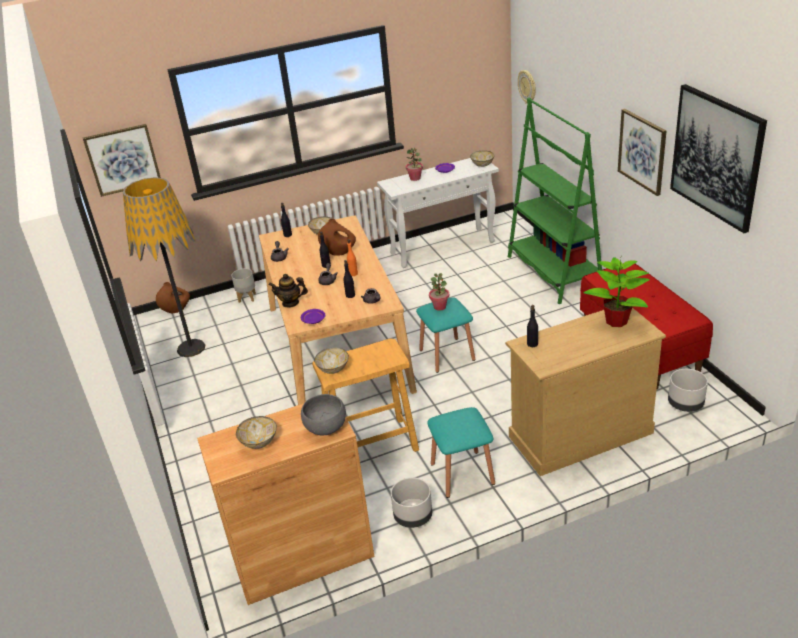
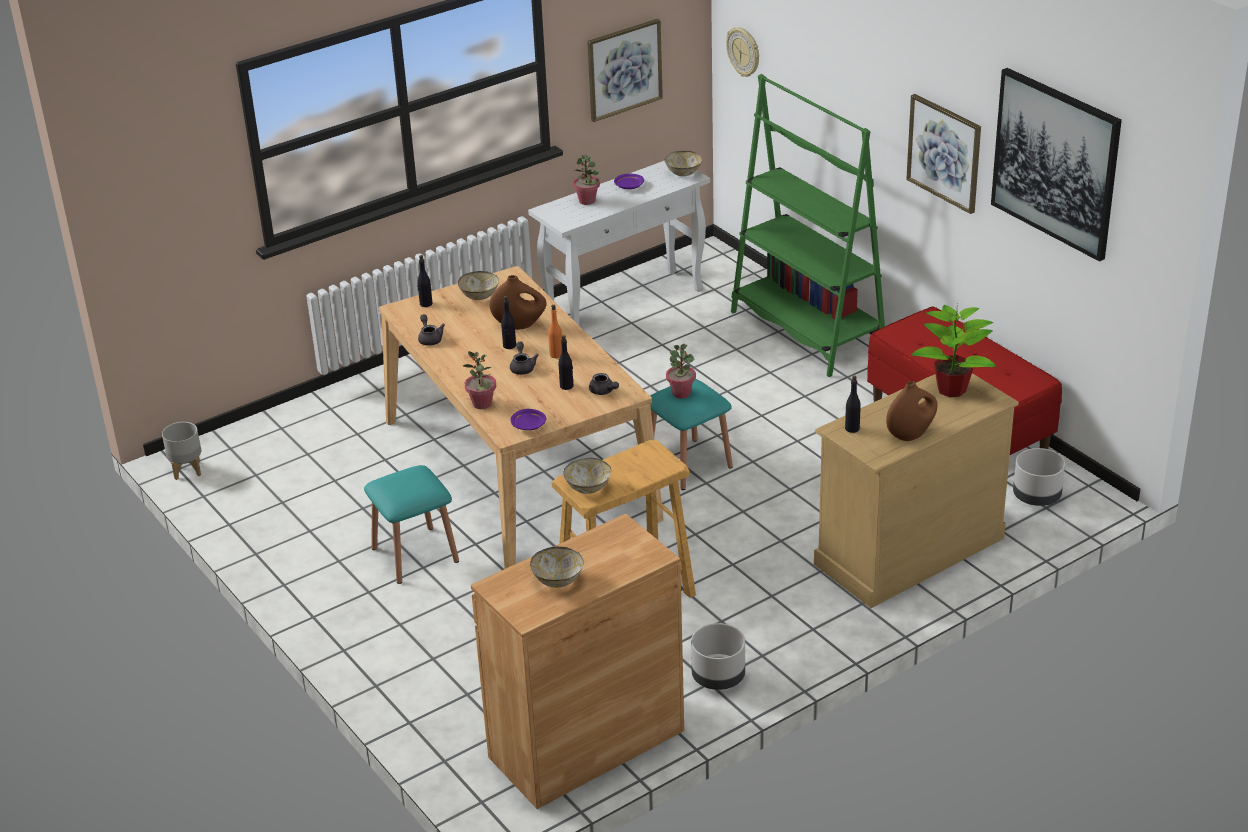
camera: 15 degrees left, 0 degrees up
(123, 159) = (164, 204): picture -> picture (624, 69)
(176, 310) = (228, 437): brown vase -> brown vase (910, 434)
(191, 348) = (284, 492): floor lamp -> none
(247, 297) = (339, 407): grey planter -> grey planter (187, 470)
(290, 303) = (482, 404): teapot -> potted plant
(326, 427) = (637, 553): grey bowl -> none
(462, 473) = (766, 617): turquoise stool -> turquoise stool (415, 555)

